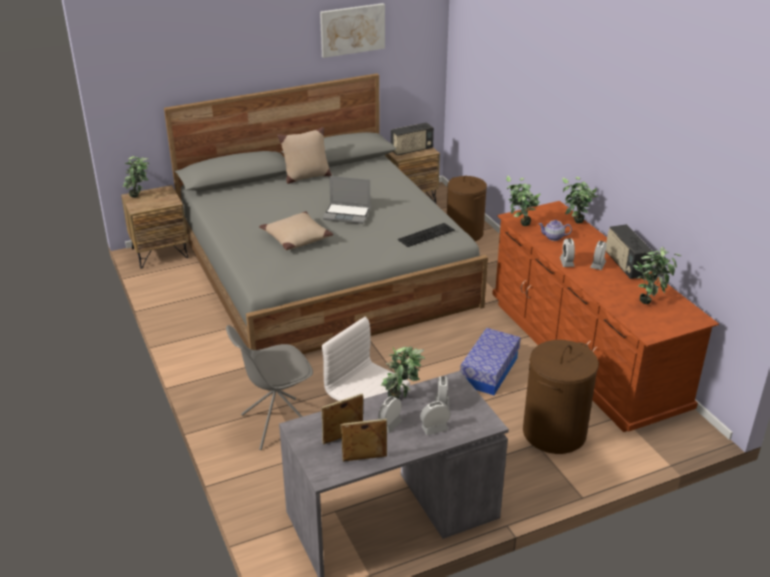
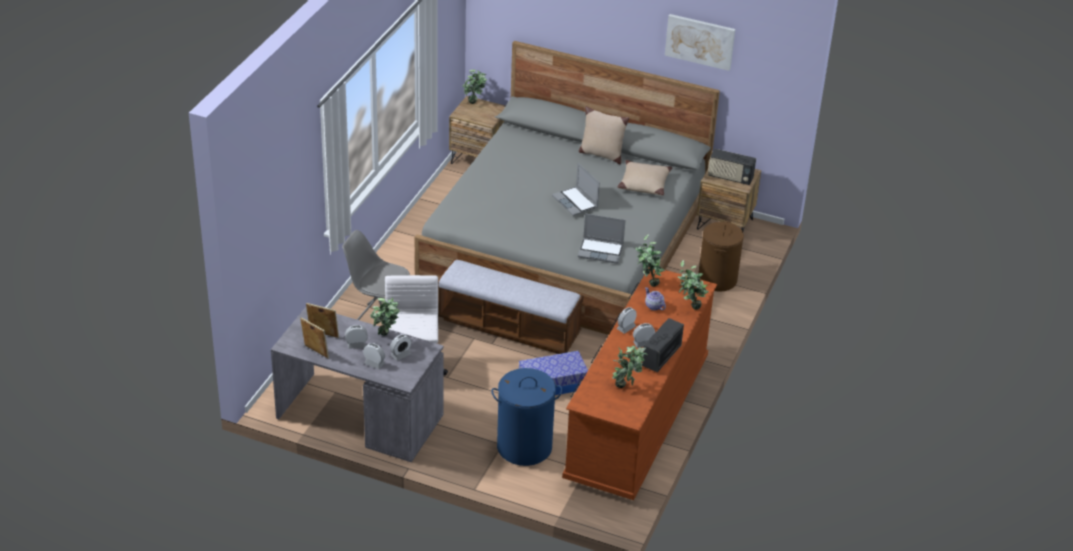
camera: 45 degrees right, 5 degrees up
(296, 238) = (511, 199): beige pillow -> beige pillow (643, 183)
(386, 353) = (509, 327): none -> bench
(426, 234) = (601, 251): keyboard -> laptop
(554, 433) = (524, 447): brown laundry basket -> blue laundry basket

